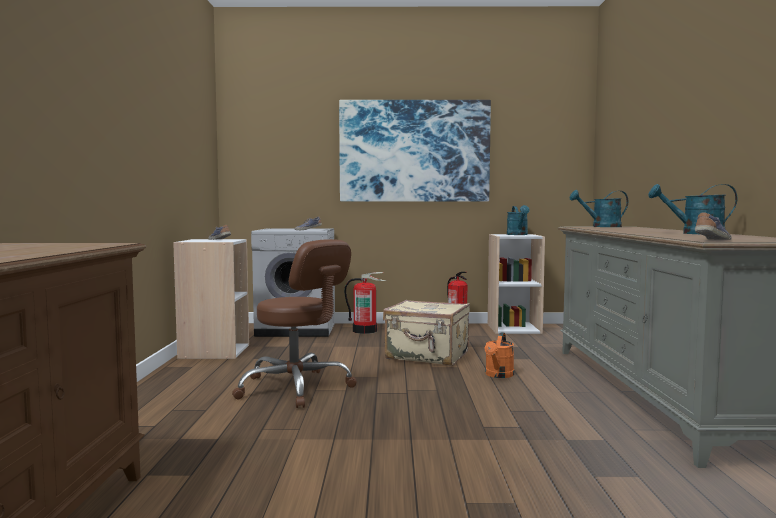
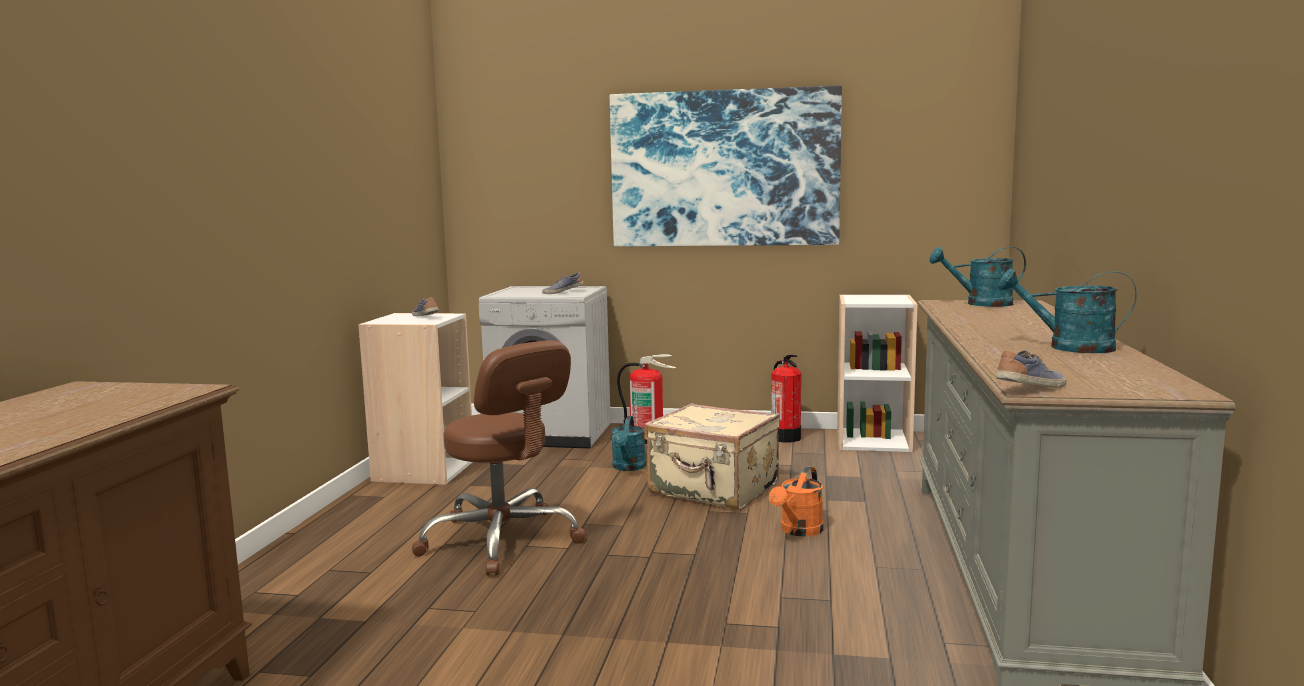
camera: 10 degrees right, 5 degrees up
(518, 234) = (881, 298): turquoise watering can -> turquoise watering can (628, 467)

